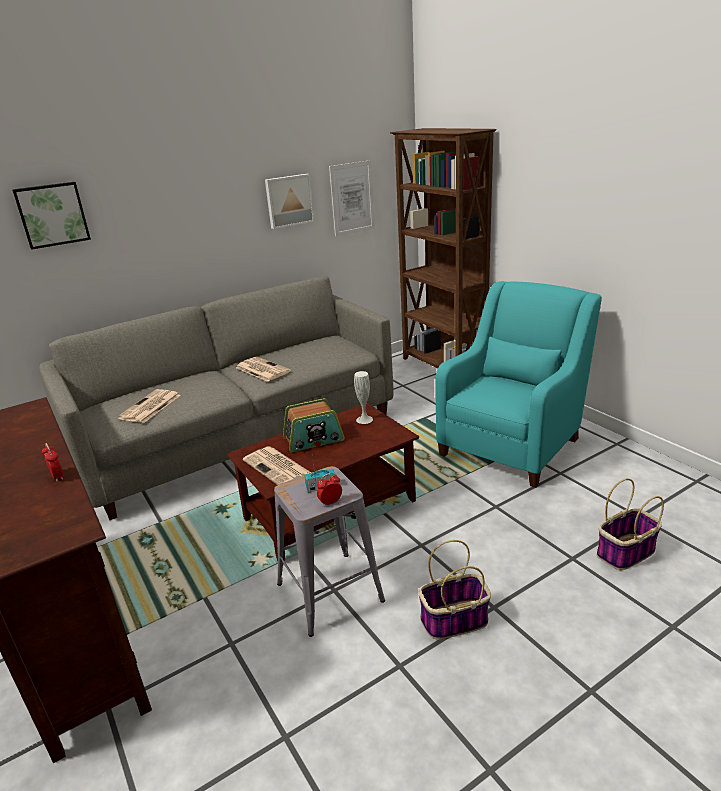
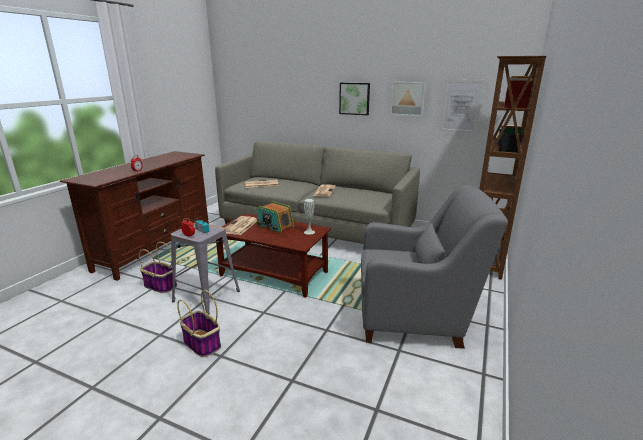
camera: 55 degrees right, 5 degrees down
(52, 215) = (278, 82): picture -> picture (354, 98)
(513, 443) = (415, 317): turquoise armchair -> grey armchair
(625, 553) = (318, 409): basket -> basket (160, 285)

